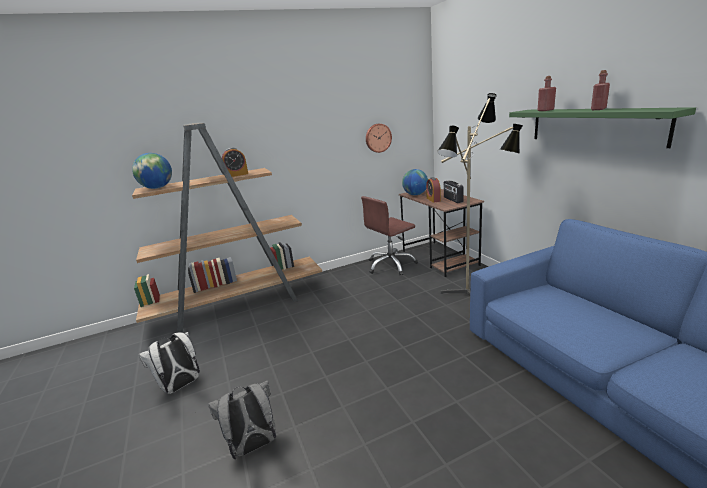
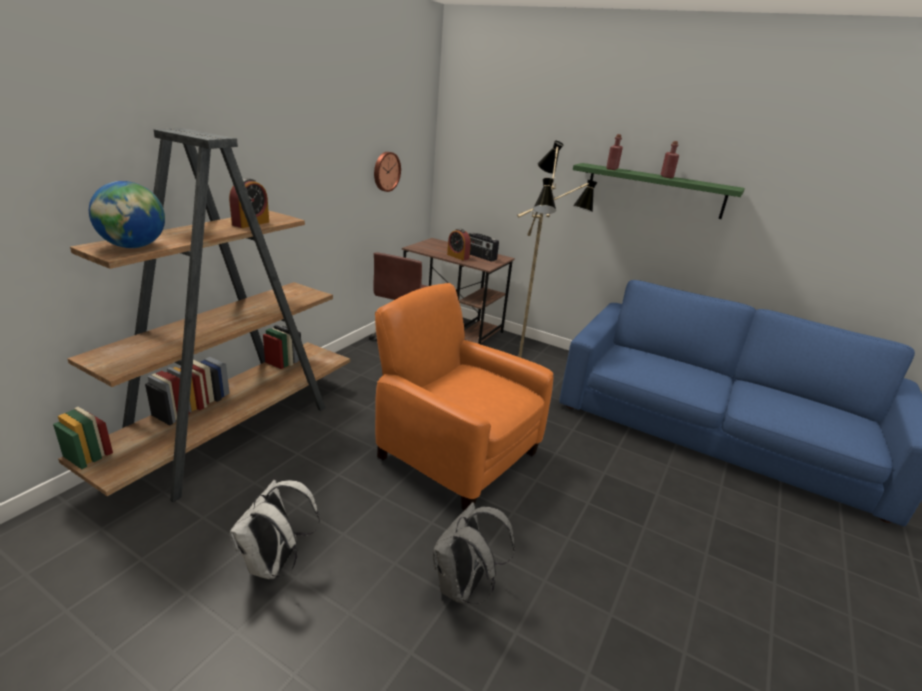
camera: 40 degrees left, 5 degrees up
(347, 350) = (456, 453): none -> orange armchair
(415, 194) = (426, 249): globe -> none

